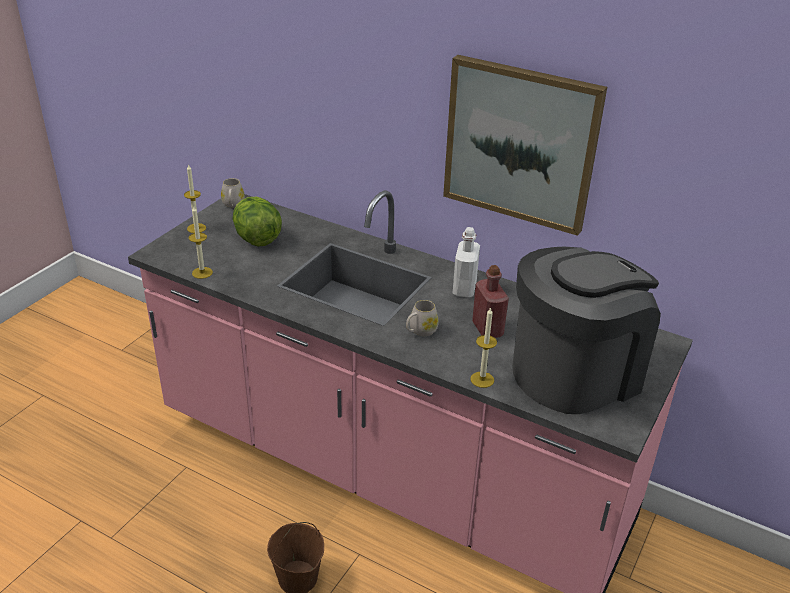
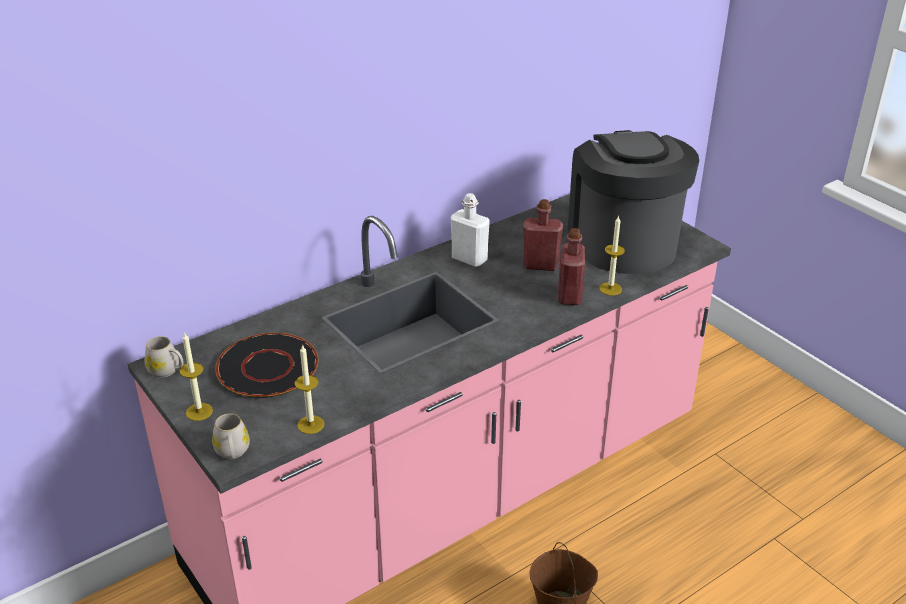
camera: 65 degrees left, 0 degrees up
(257, 239) = (268, 367): lettuce -> black plate
(420, 331) = (521, 301): white mug -> white mug (233, 453)
(450, 356) = (569, 296): none -> red bottle
(520, 144) = (458, 95): picture -> none

